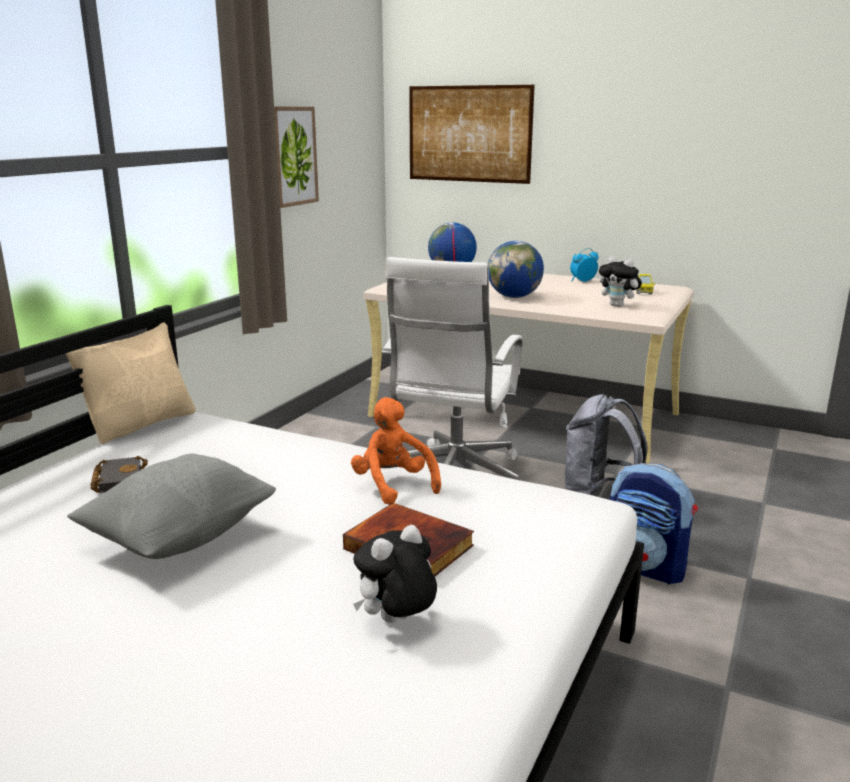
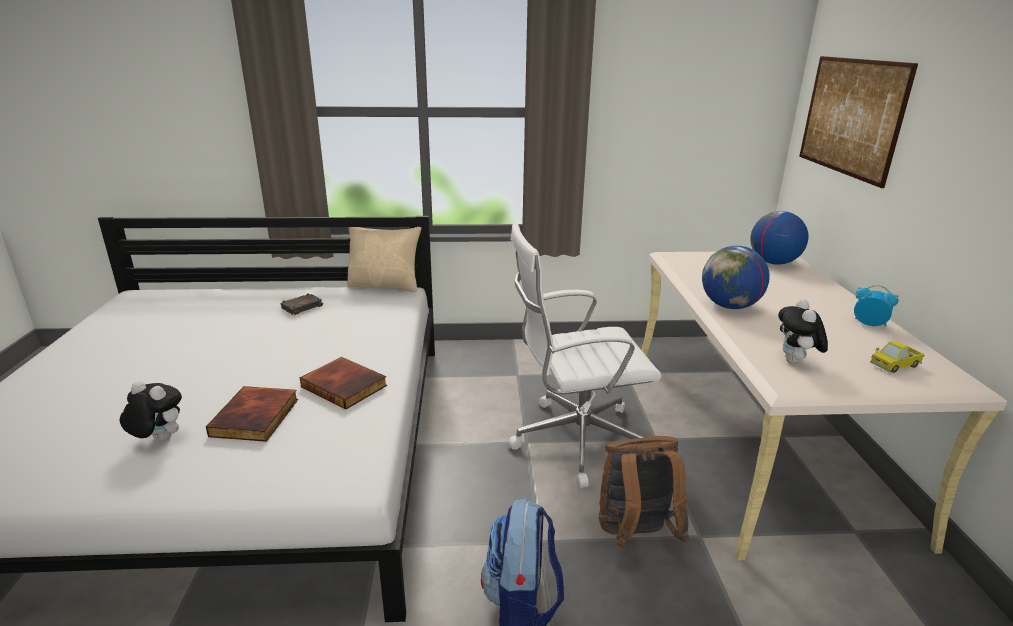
camera: 60 degrees right, 5 degrees up
(180, 537) = (241, 345): grey pillow -> none
(293, 156) = (630, 120): picture -> none
(393, 485) = (345, 385): orange plush toy -> book
(598, 496) = (634, 535): grey backpack -> brown backpack

